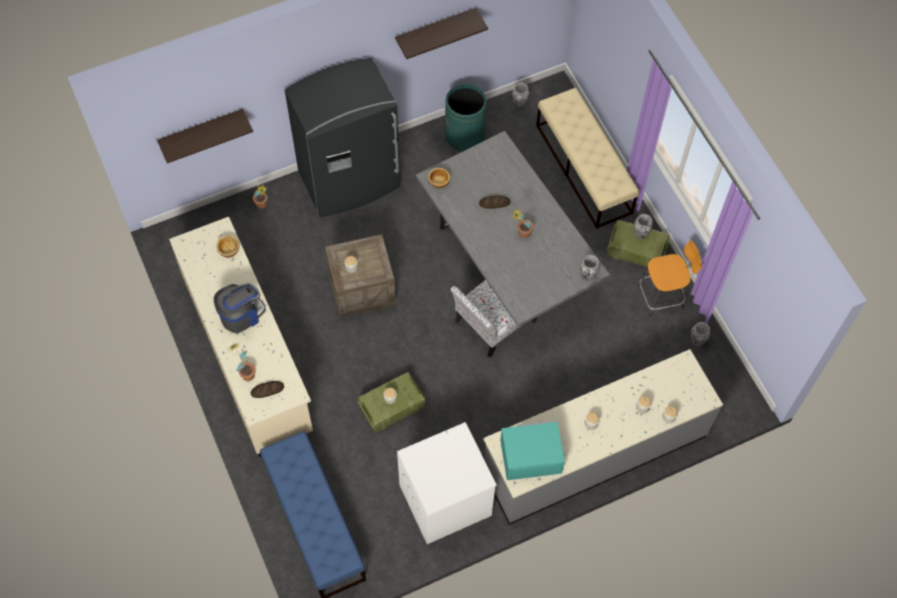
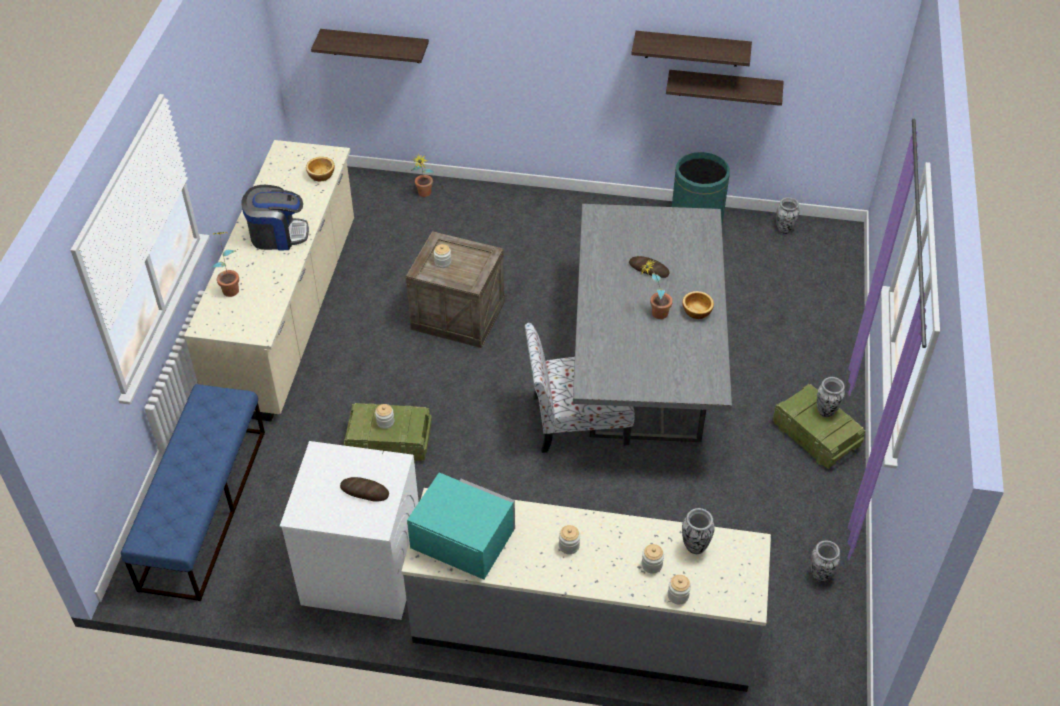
camera: 35 degrees right, 15 degrees down
(267, 390) = (236, 314): bread -> bread (364, 491)
(350, 181) = (533, 215): grey fridge -> none
(438, 182) = (601, 221): bowl -> bowl (696, 311)
(461, 40) = (724, 87): none -> shelf
(584, 169) = (813, 324): beige bench -> none
(587, 276) = (701, 392): vase -> vase (694, 547)
(662, 296) = (811, 501): orange stool -> none

